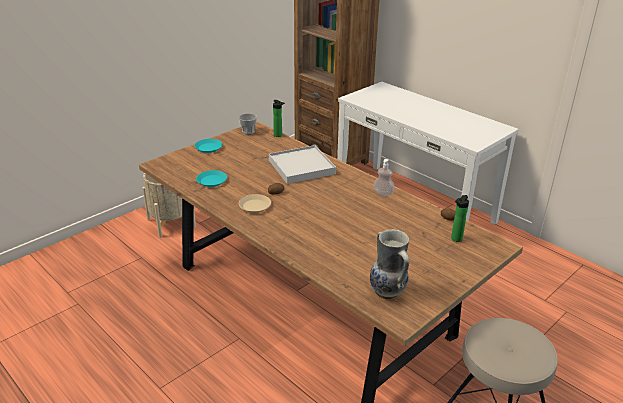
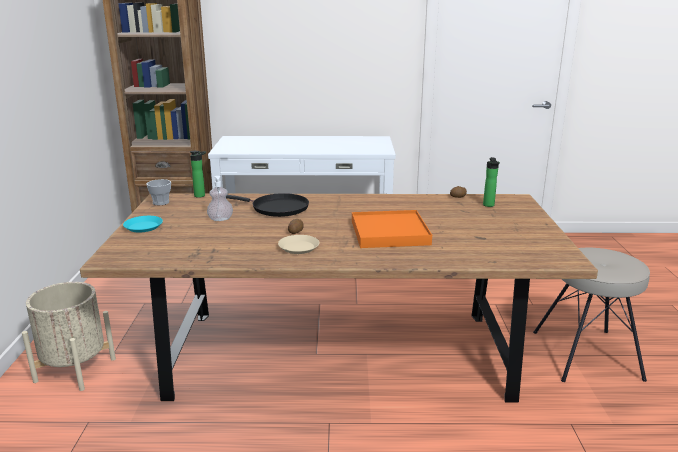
camera: 45 degrees left, 10 degrees down
(212, 181) = (209, 248): turquoise plate -> none
(301, 167) = (276, 208): white tray -> black frying pan
(329, 224) = (389, 233): none -> orange tray
(383, 193) = (381, 200): soap dispenser -> soap dispenser (220, 219)
(388, 291) = (524, 250): vase -> none

